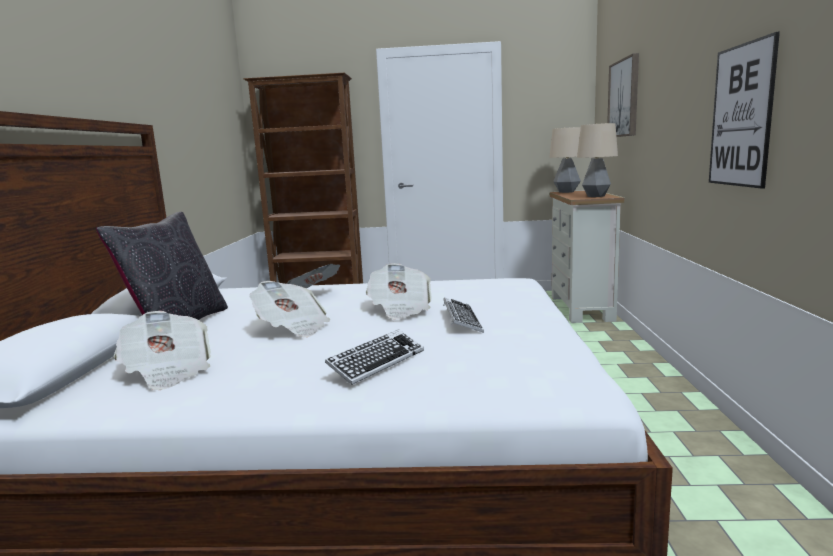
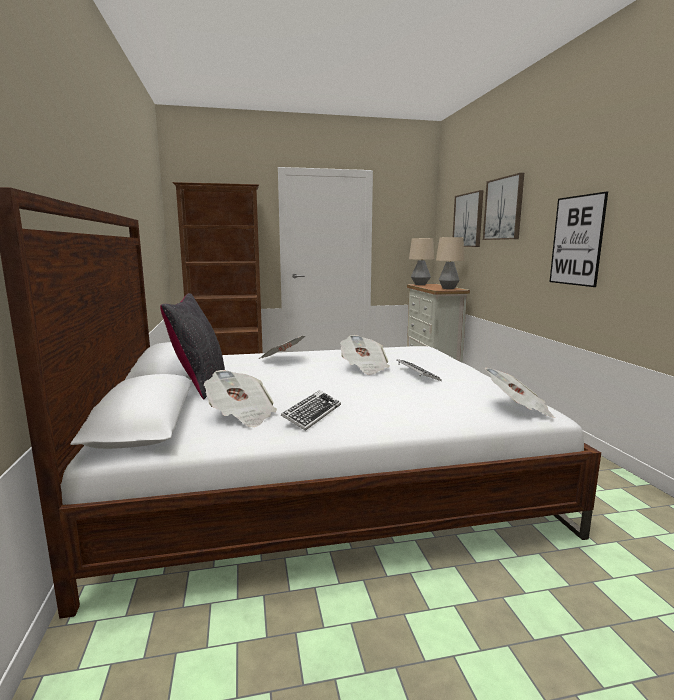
camera: 15 degrees left, 0 degrees up
(292, 328) = (300, 382): newspaper -> newspaper (518, 409)
(377, 362) = (395, 401): keyboard -> keyboard (312, 414)
(659, 77) = (503, 208): none -> picture

